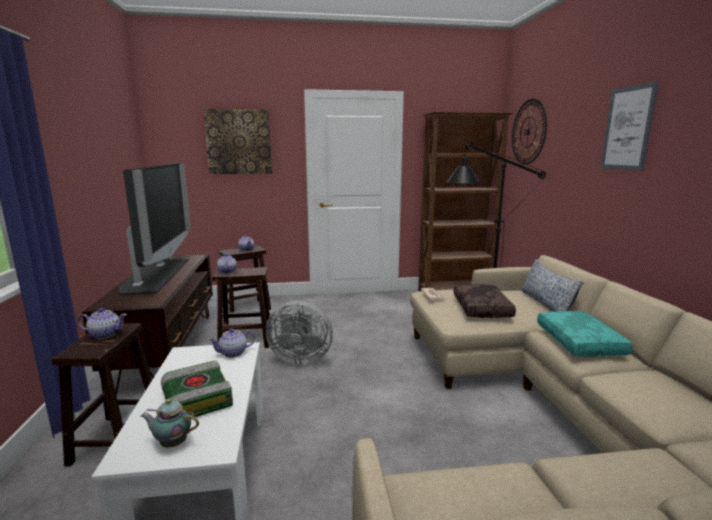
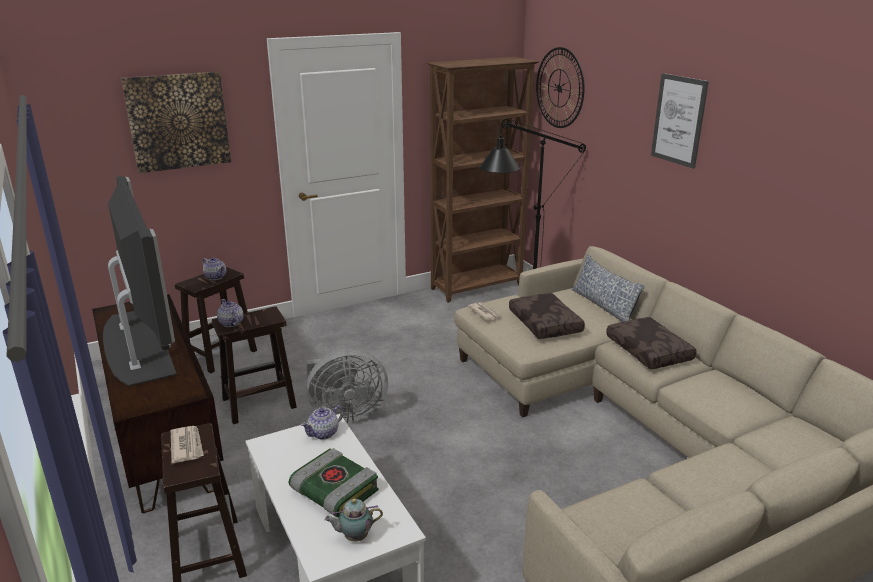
camera: 20 degrees left, 10 degrees up
(105, 334) = (187, 446): teapot -> newspaper
(580, 342) = (650, 351): turquoise pillow -> brown pillow

